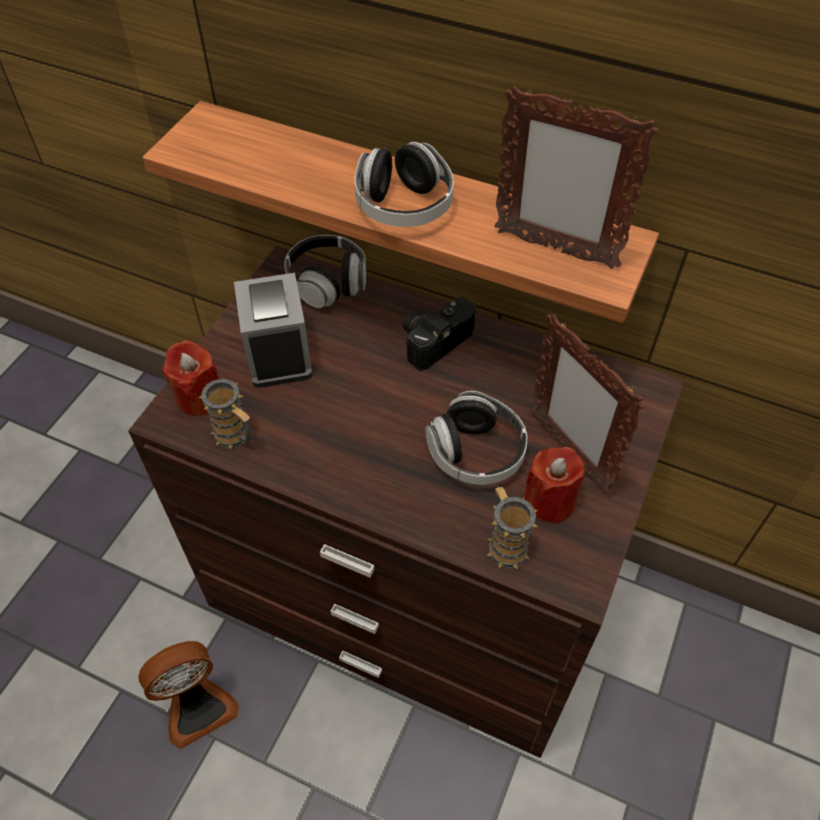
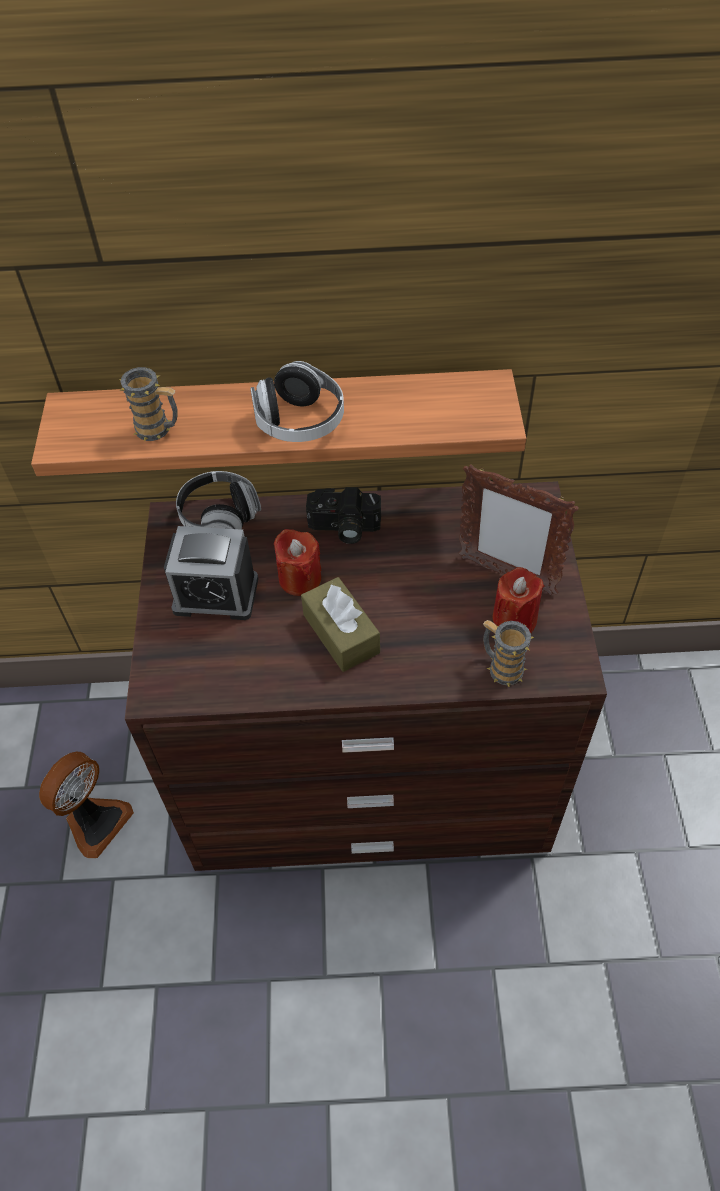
camera: 25 degrees left, 0 degrees up
(197, 706) = (237, 962): fan -> fan (95, 821)
(199, 397) = (171, 662): red candle -> red candle (300, 579)
(236, 437) = (228, 681): mug -> mug (158, 430)
(278, 352) = (216, 595): alarm clock -> alarm clock turned 135 degrees clockwise
(368, 439) = (341, 633): none -> brown tissue box
(434, 339) = (343, 528): camera -> camera turned 105 degrees counterclockwise
(476, 453) = (435, 607): headphones -> none
(554, 249) = (442, 412): picture frame -> none

